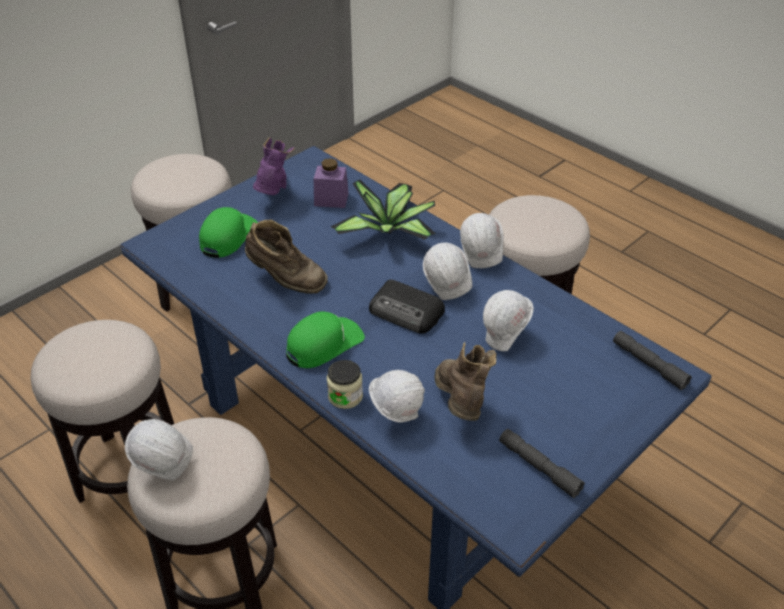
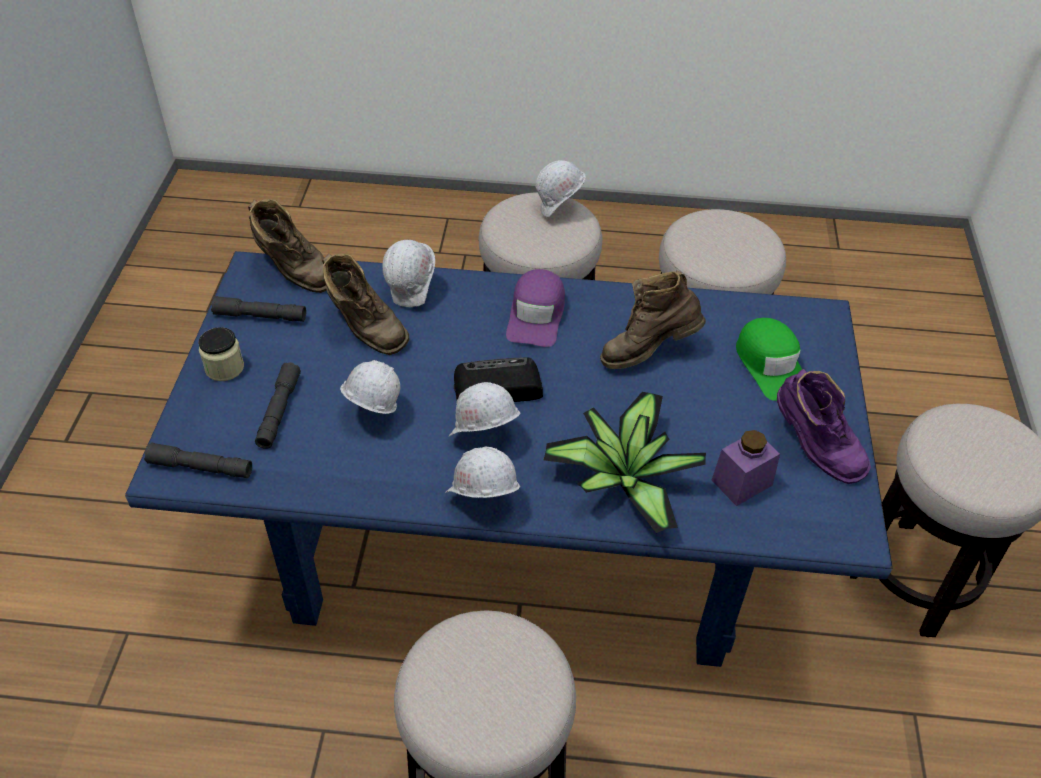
camera: 140 degrees right, 5 degrees up
(324, 344) = (536, 315): green cap -> purple cap
(345, 396) = (469, 285): jar -> jar (224, 368)
(479, 499) = (294, 272): none -> brown boot
(571, 375) = (279, 411): none -> grey flashlight

